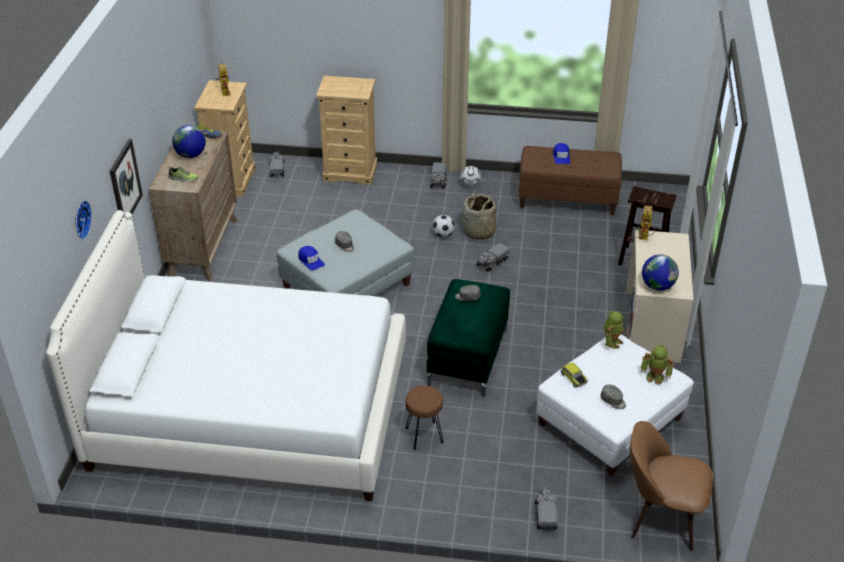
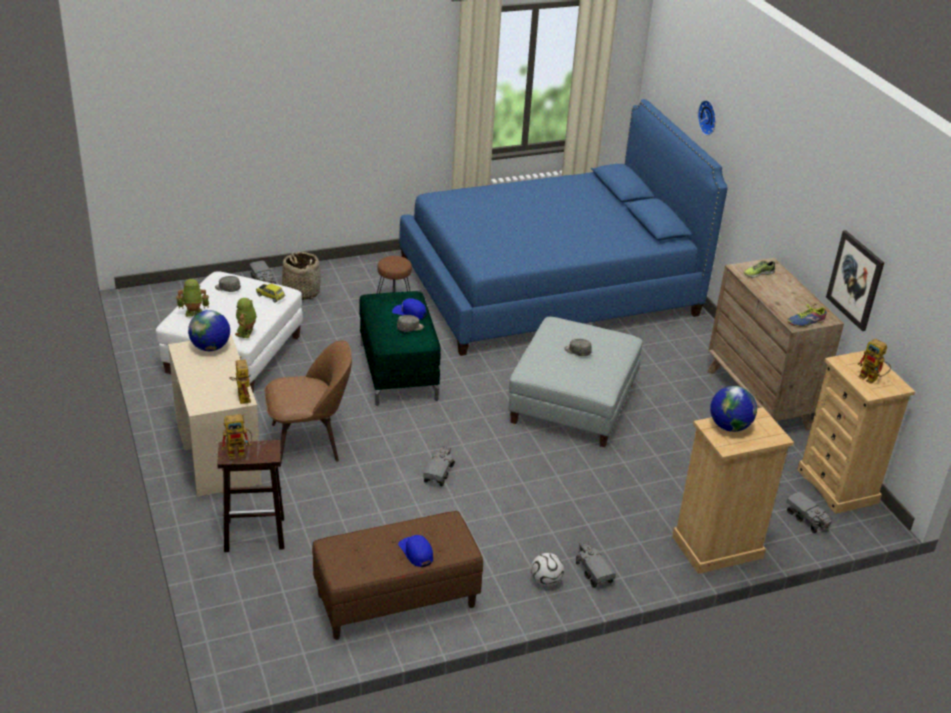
camera: 150 degrees right, 5 degrees down
(125, 183) = (756, 194): picture -> picture (855, 280)
(191, 155) = (787, 297): globe -> globe (729, 426)
(250, 410) = (549, 287): white bed -> blue bed
(310, 260) = (595, 330): blue cap -> blue cap (409, 312)
(443, 234) = (522, 493): football -> none
(479, 231) = (482, 510): basket -> basket (301, 292)
(659, 197) = (240, 452): none -> toy robot
(661, 516) = (168, 302): brown chair -> brown chair (309, 442)

